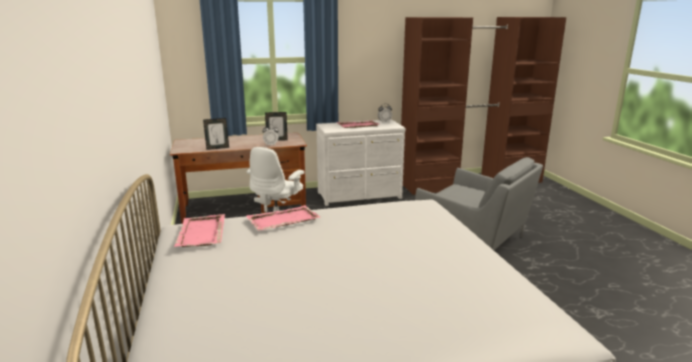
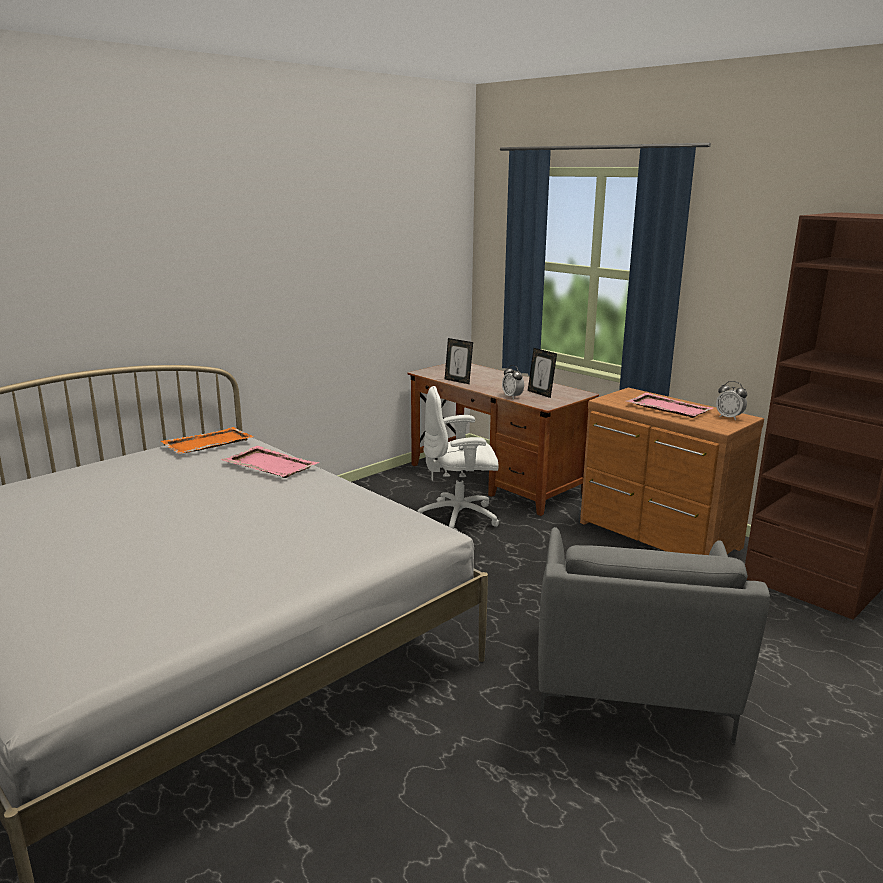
camera: 60 degrees right, 0 degrees up
(201, 233) = (207, 443): pink tray -> orange tray
(360, 196) = (657, 536): white dresser -> brown dresser

